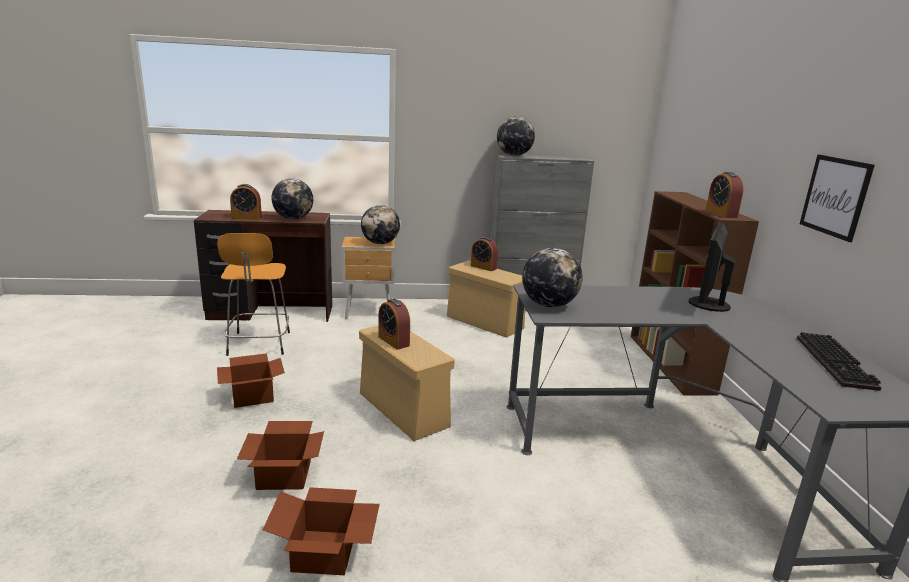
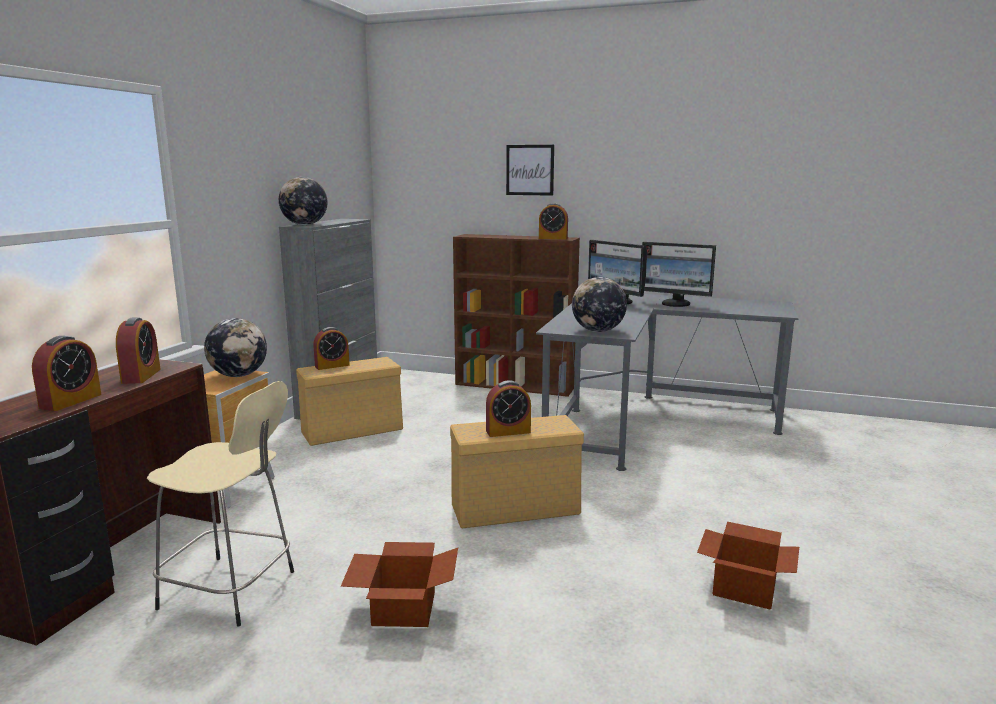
camera: 65 degrees left, 5 degrees down
(259, 344) = (232, 590): orange stool -> beige stool
(285, 473) = (609, 598): cardboard box -> none
(293, 218) = (141, 376): globe -> alarm clock
(761, 334) = (676, 304): none -> monitor
(835, 196) = (651, 205): picture -> picture (530, 170)
(837, 363) = (724, 302): keyboard -> none

